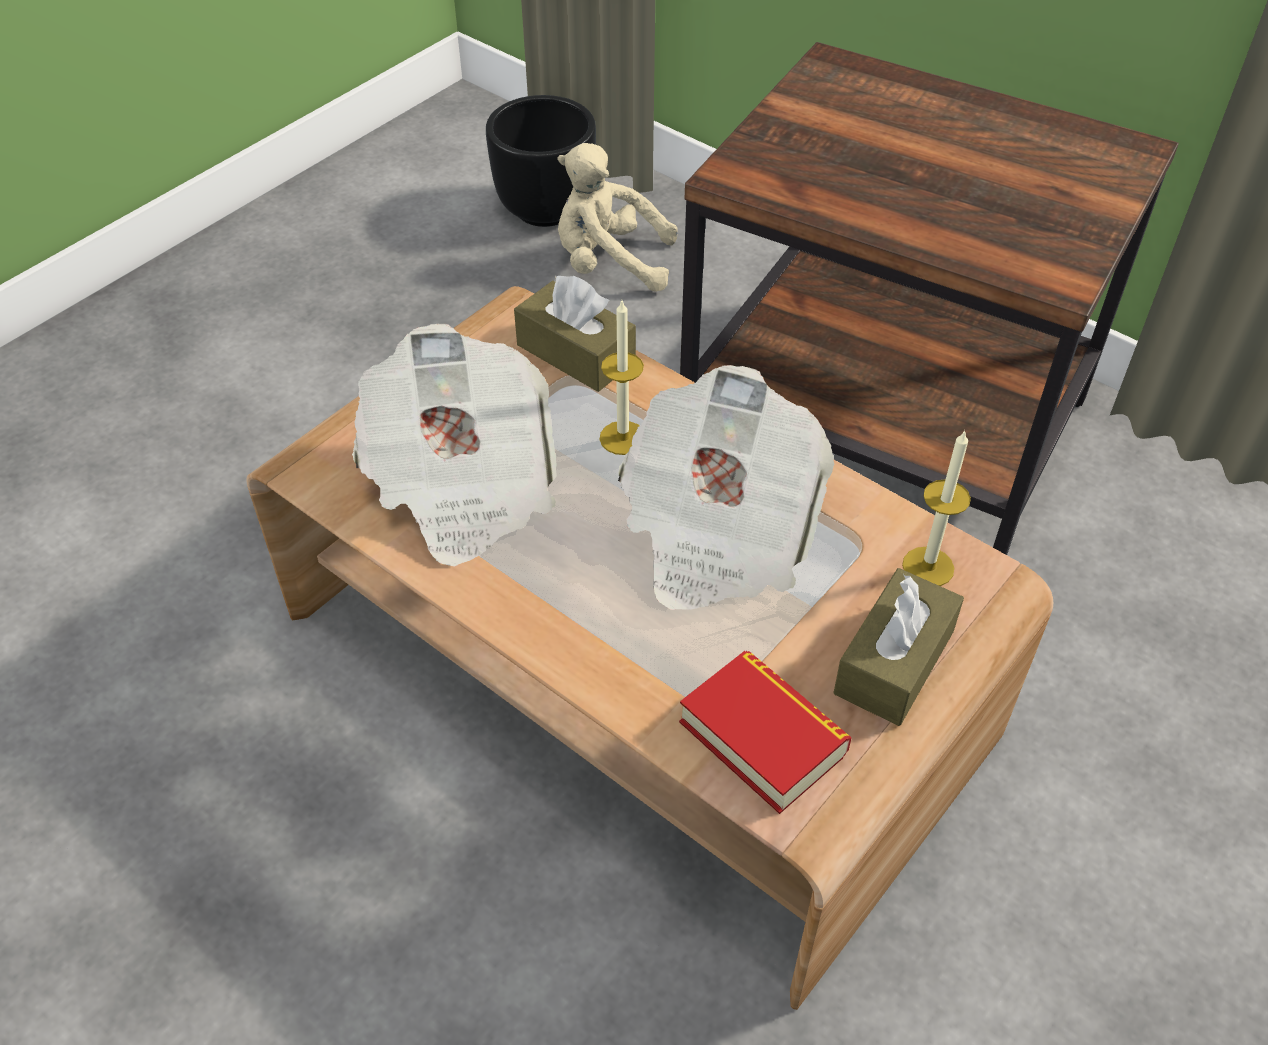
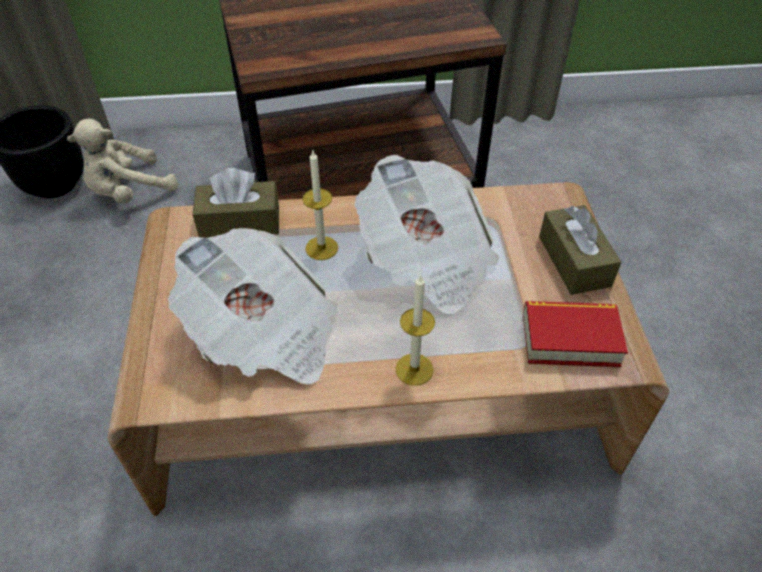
camera: 45 degrees left, 0 degrees up
(928, 567) = (532, 209): candle -> candle (414, 369)

